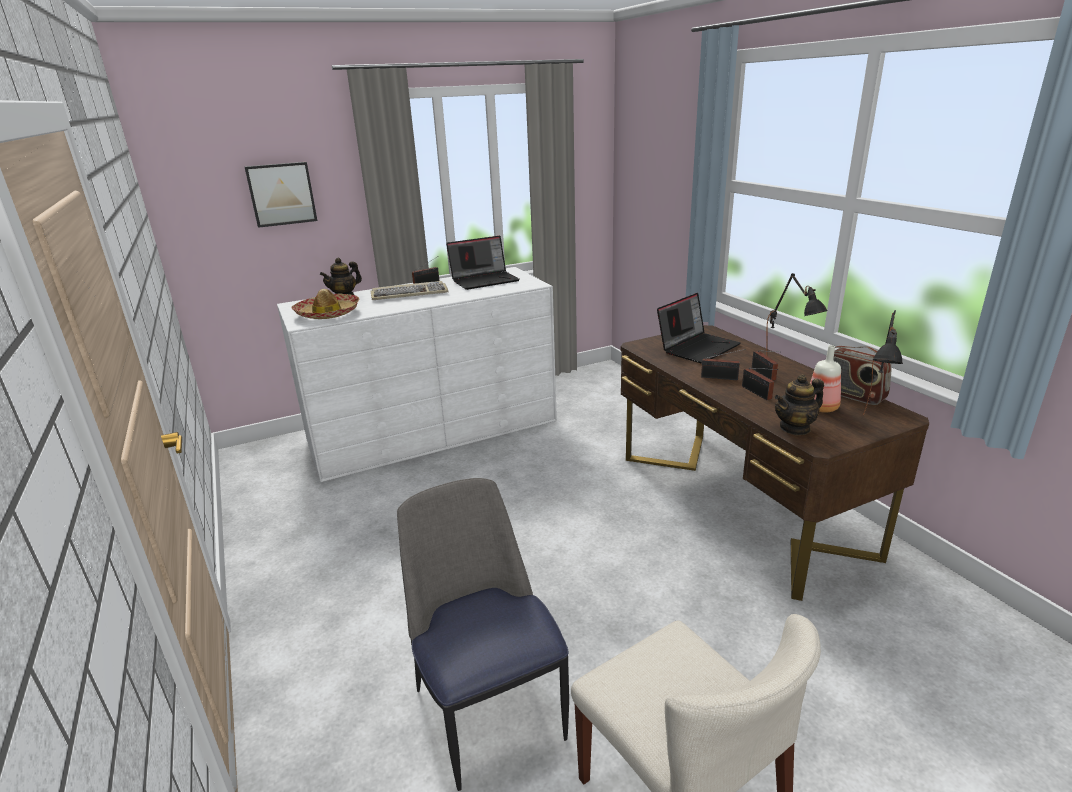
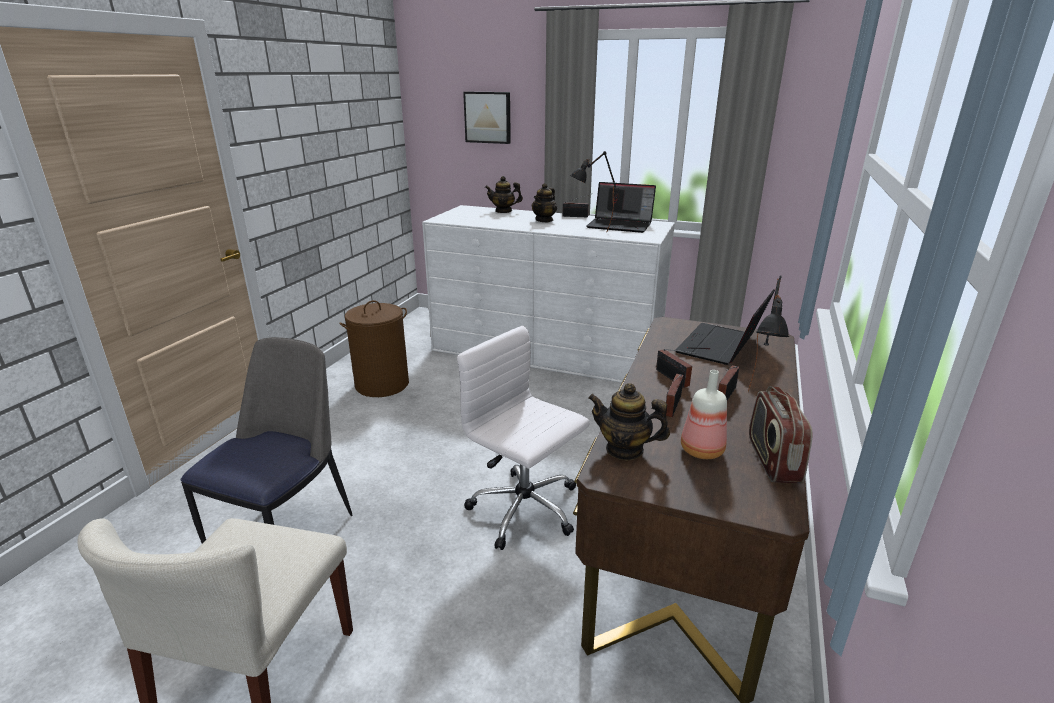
camera: 45 degrees right, 0 degrees up
(328, 313) = (467, 218): hat -> none
(328, 538) = (382, 384): none -> brown laundry basket
(410, 294) = (544, 220): keyboard -> teapot
(630, 550) = (526, 510): none -> white office chair
(697, 347) = (722, 347): laptop -> laptop turned 120 degrees clockwise
(872, 427) = (706, 496): black table lamp -> black table lamp (592, 235)

